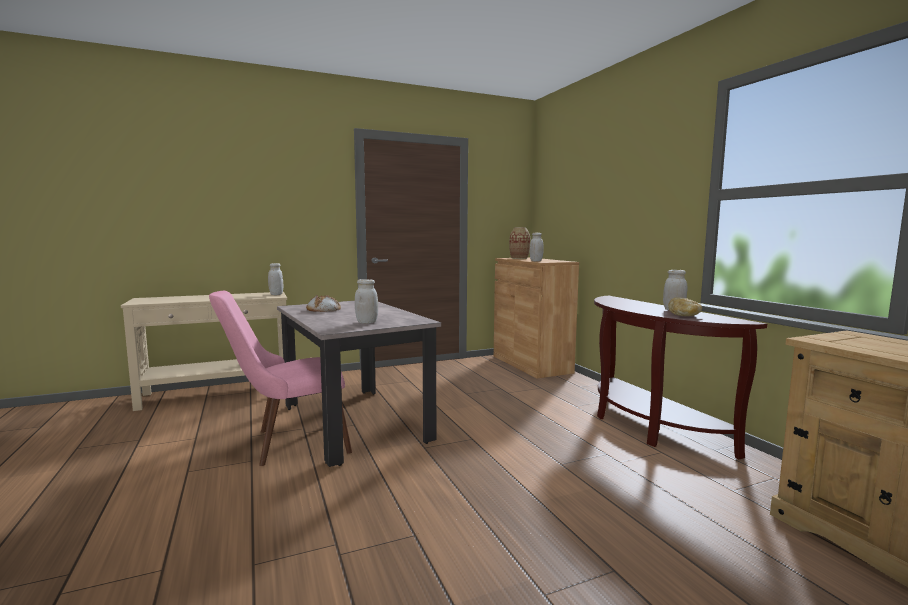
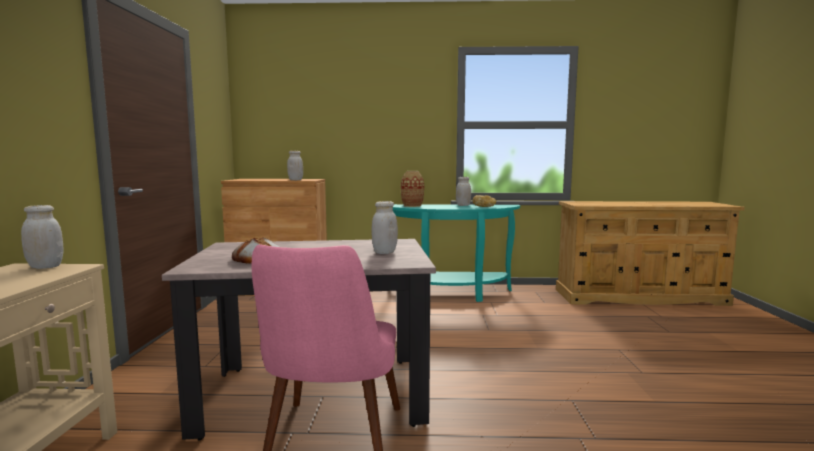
camera: 65 degrees left, 0 degrees up
(519, 258) = (251, 179): vase -> vase (412, 206)
(646, 425) = (450, 294): brown console table -> turquoise console table

